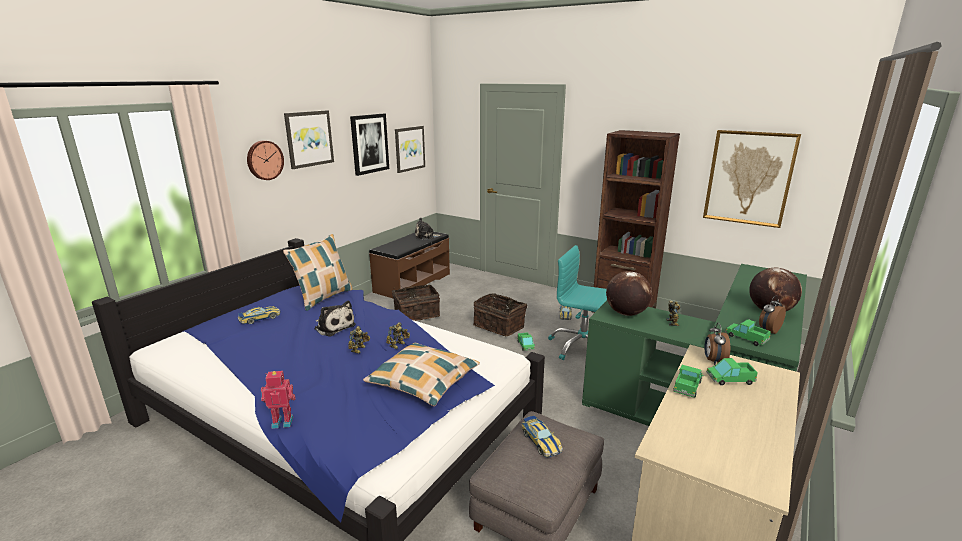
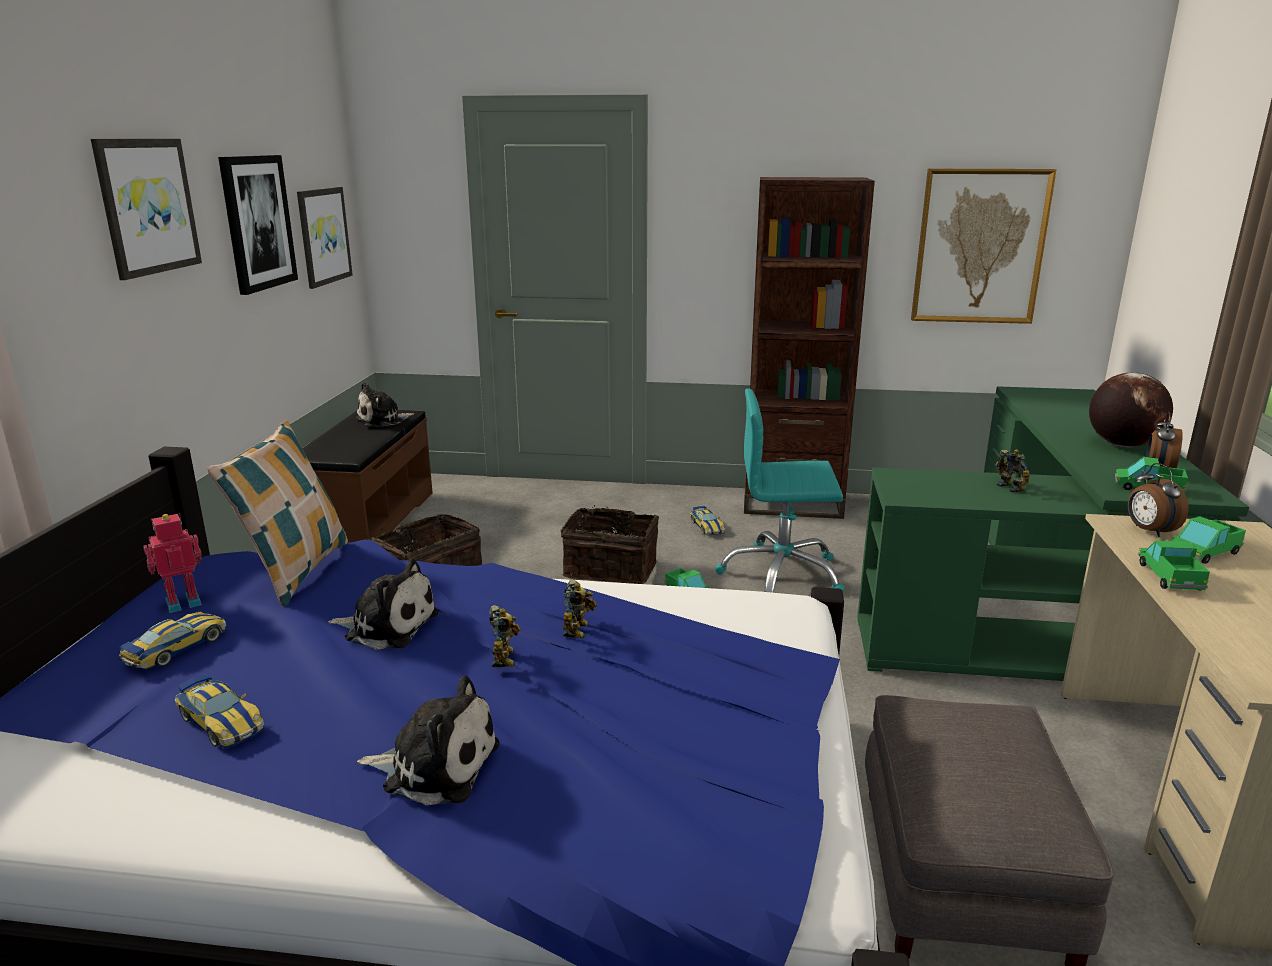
camera: 25 degrees left, 0 degrees up
(264, 160) = (60, 257): wall clock -> none
(283, 421) = (495, 863): toy robot -> toy robot (183, 602)
(297, 382) = (436, 766): none -> plush toy
(423, 381) = (706, 687): pillow -> none
(541, 441) = (968, 741): toy car -> toy car (220, 721)
(626, 313) = (930, 487): globe -> none

